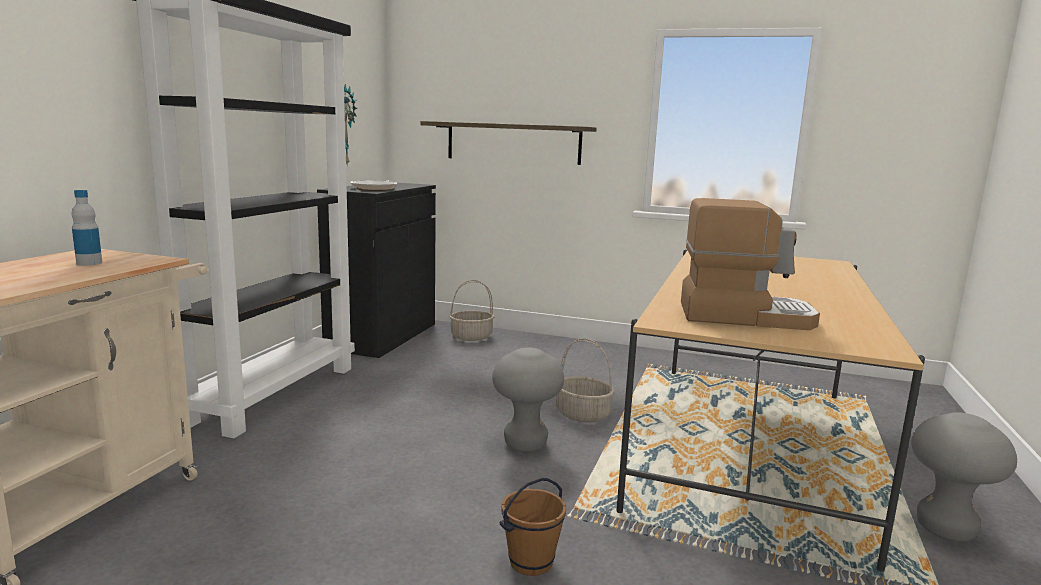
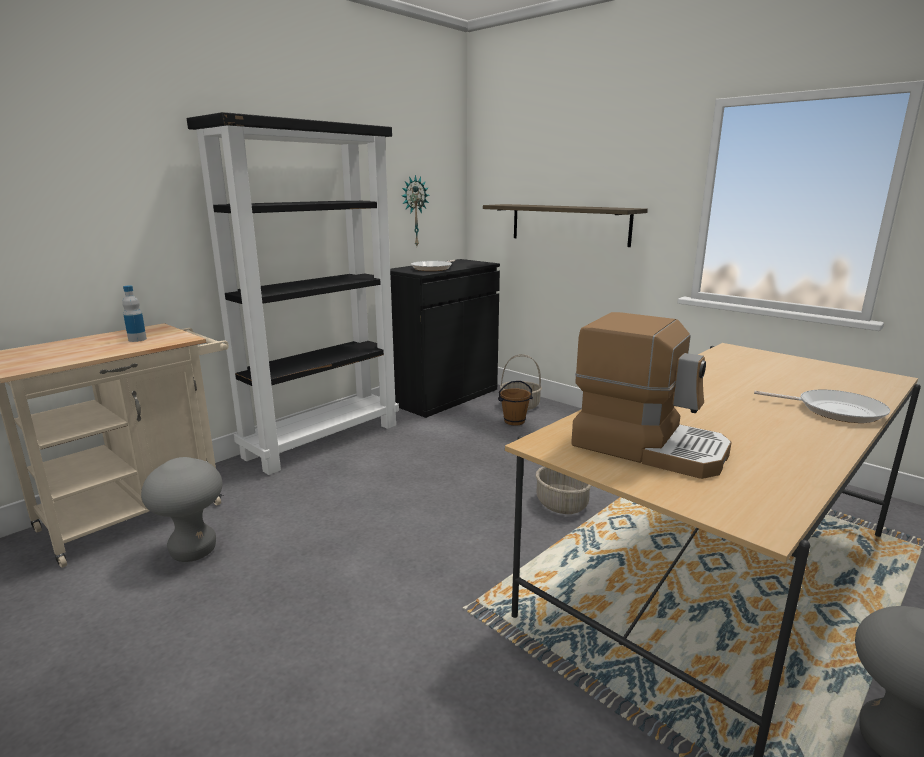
camera: 25 degrees right, 5 degrees up
(525, 444) = (483, 525): grey stool -> grey stool (193, 551)
(530, 562) = (397, 644): brown bucket -> brown bucket (514, 421)
(830, 283) = (834, 410): none -> frying pan

